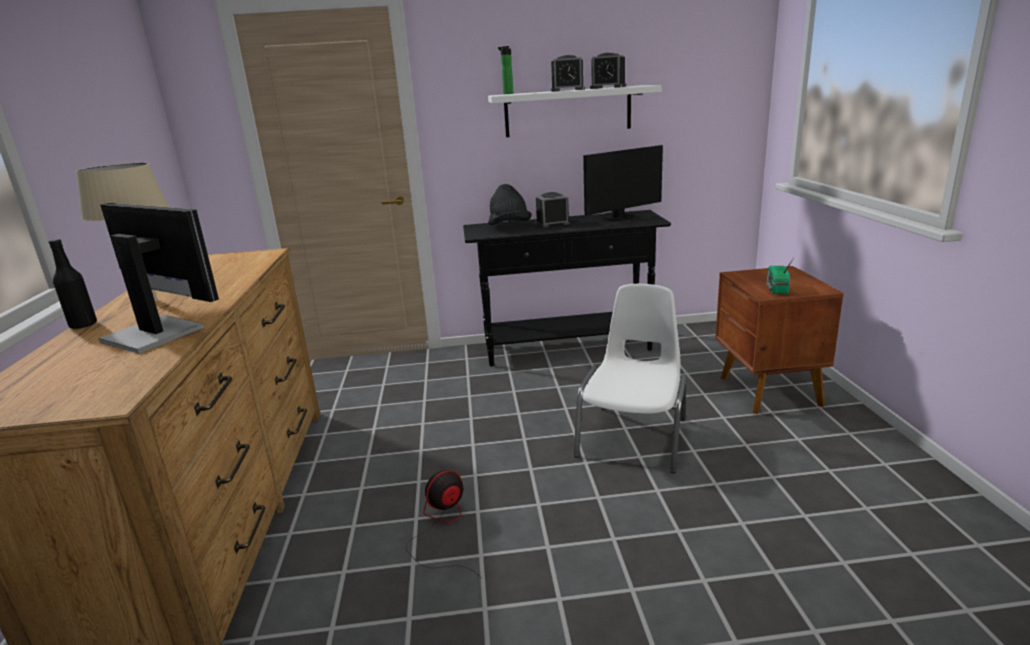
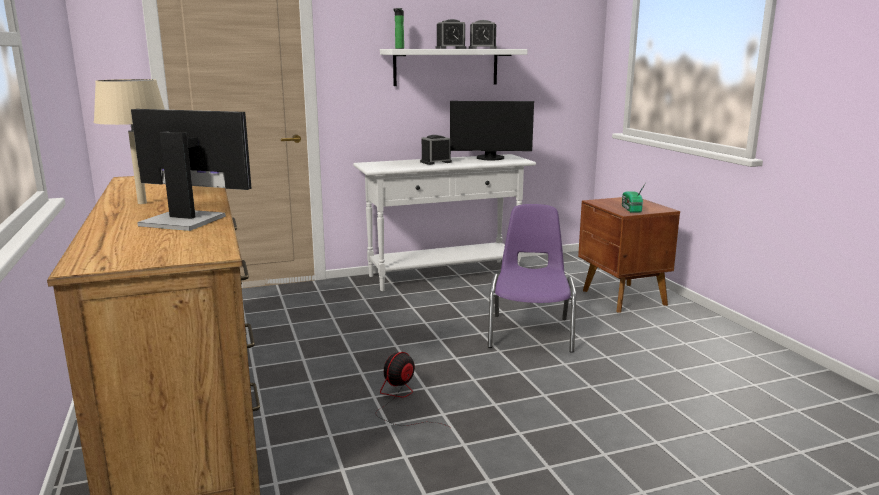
camera: 15 degrees left, 5 degrees down
(83, 325) = (99, 217): black bottle -> none
(509, 227) = (399, 164): black hat -> none
(567, 348) = (445, 275): black console table -> white console table
(619, 217) = (490, 158): monitor -> monitor turned 45 degrees clockwise
(634, 437) = (530, 332): white chair -> purple chair

